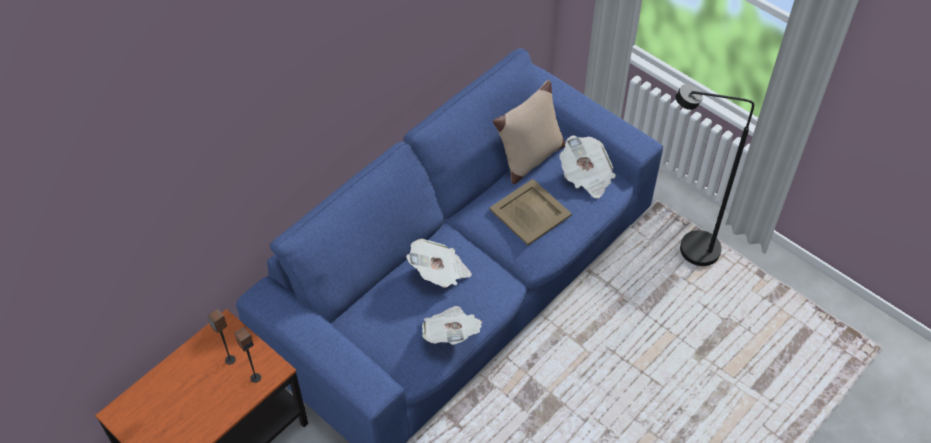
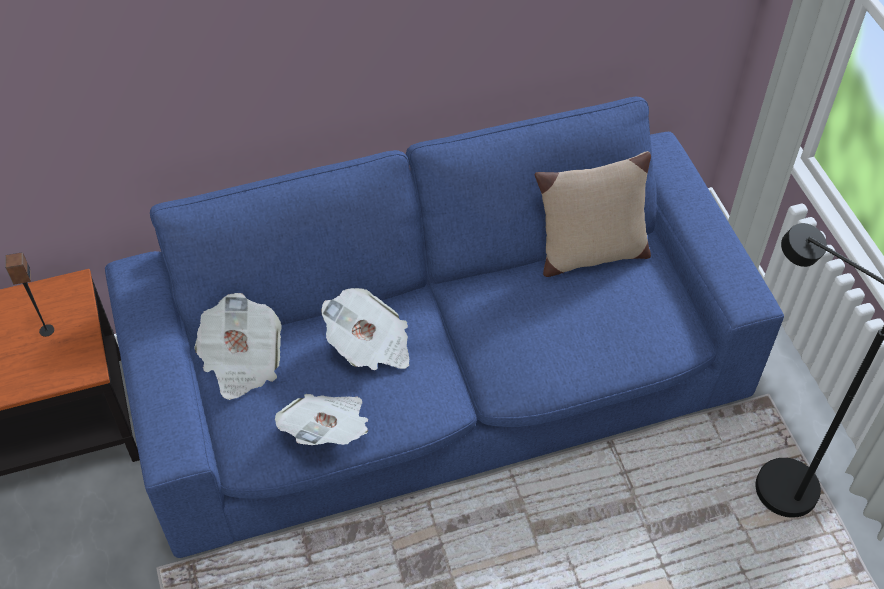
camera: 30 degrees right, 0 degrees up
(255, 377) = (57, 366): speaker -> none
(530, 211) = (541, 321): beige tray -> none
(586, 176) = (650, 310): newspaper -> newspaper (241, 361)

